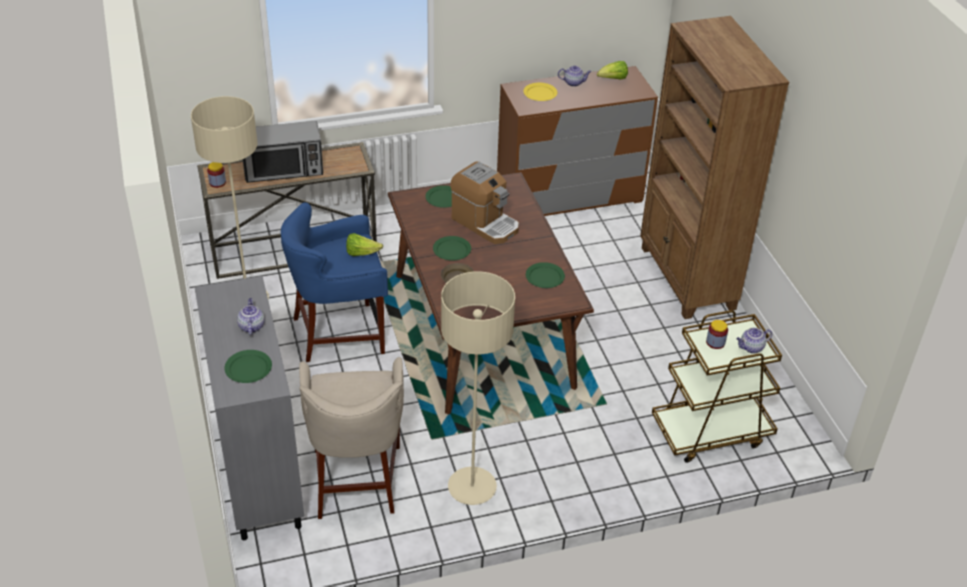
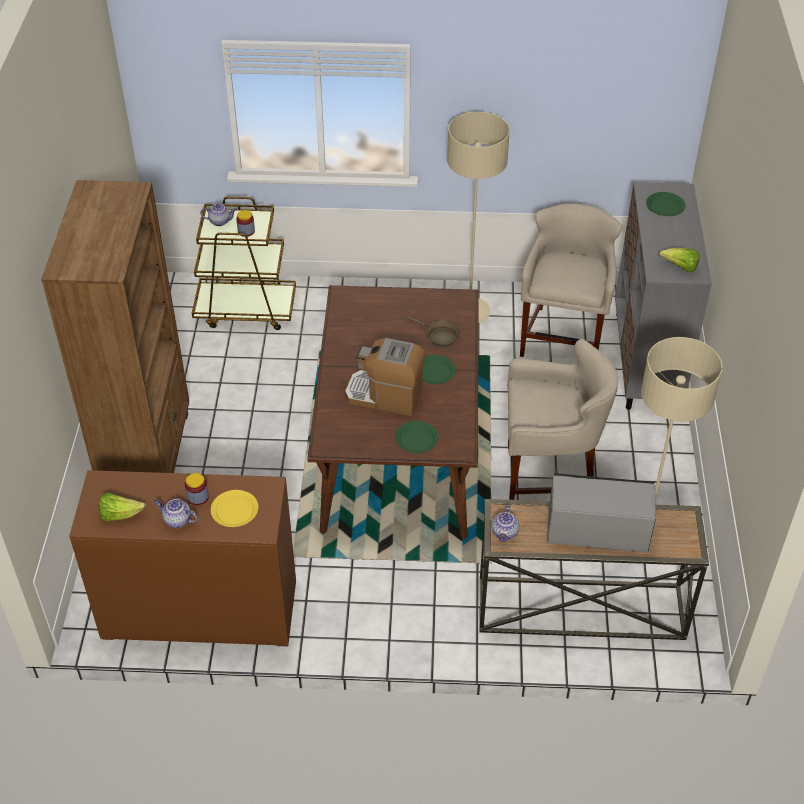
camera: 160 degrees left, 5 degrees up
(217, 182) = (682, 525): jar -> jar (198, 497)
(251, 326) = (660, 238): teapot -> teapot (504, 533)
(340, 334) = (548, 478): blue stool -> beige stool
(361, 253) = (527, 404): lettuce -> lettuce (680, 267)
(485, 223) = (385, 395): coffee machine -> coffee machine turned 45 degrees counterclockwise
(545, 277) = (356, 322): green plate -> none

